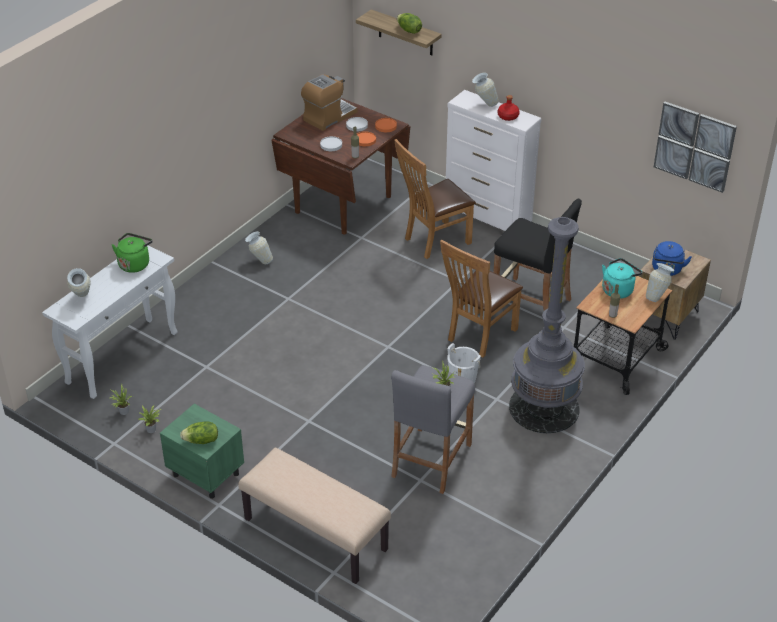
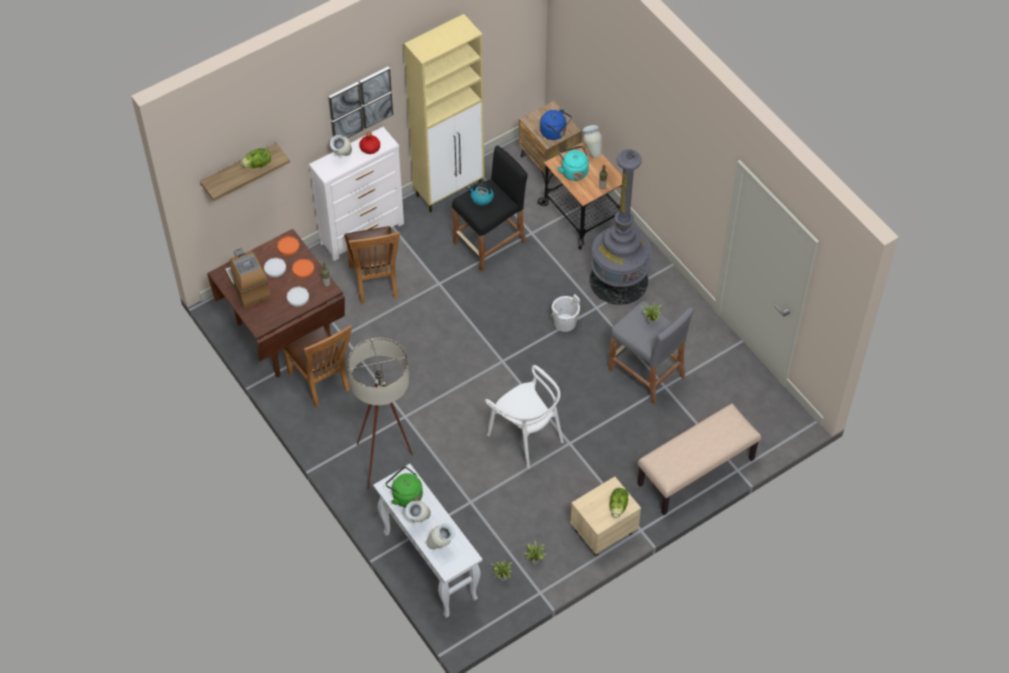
camera: 70 degrees left, 15 degrees up
(205, 474) = (603, 532): green nightstand -> beige nightstand
(231, 300) = (386, 461): none -> beige floor lamp
(259, 261) = (339, 425): vase -> vase (418, 521)
(302, 386) = (526, 436): none -> white chair
(478, 336) = (517, 293): brown chair -> brown chair (322, 383)
(532, 232) = (481, 198): none -> kettle
(578, 259) = (449, 190): none -> beige cabinet
(694, 146) = (507, 43): picture -> picture (360, 104)

